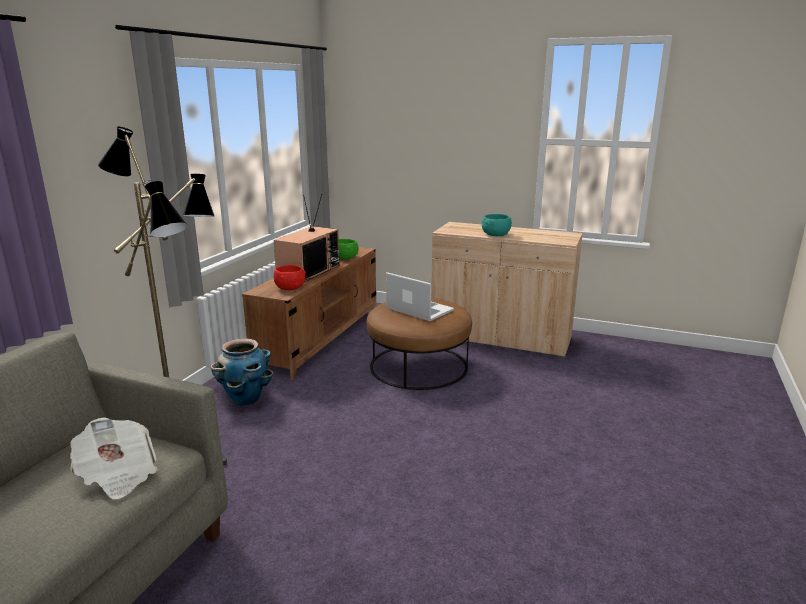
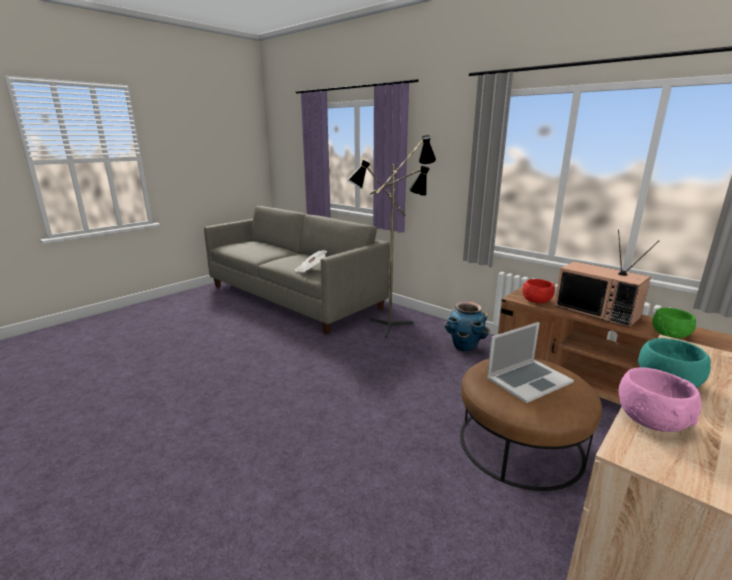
camera: 110 degrees right, 0 degrees up
(535, 239) = (651, 419): none -> pink bowl

